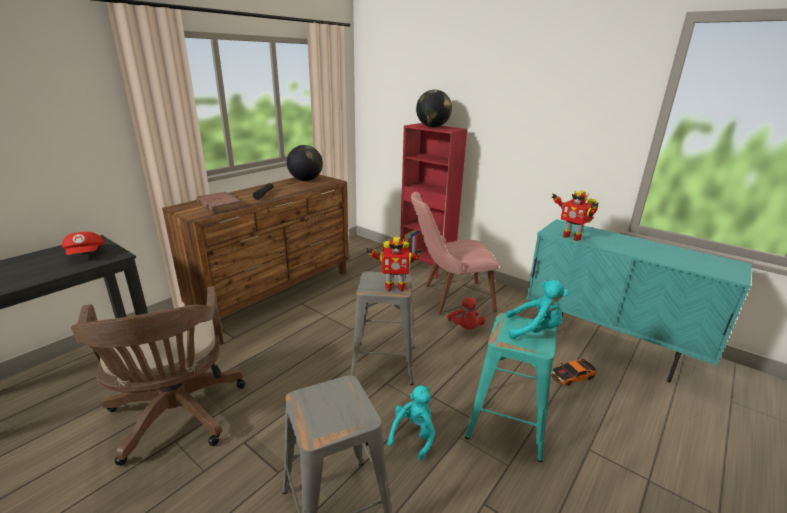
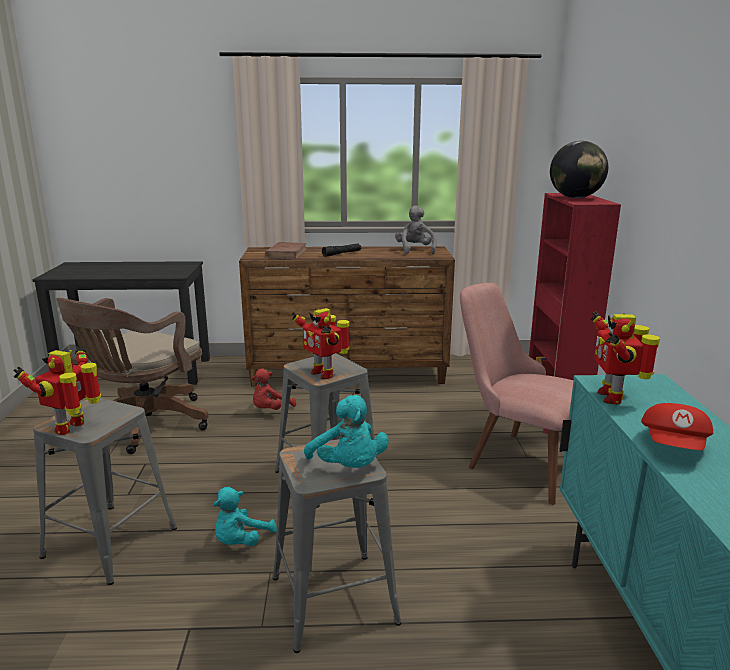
camera: 50 degrees right, 5 degrees down
(86, 254) = (166, 270): red cap -> red cap (674, 446)
(306, 180) = (415, 250): globe -> grey plush toy
(340, 424) = (73, 427): none -> toy robot
(413, 435) = (241, 541): turquoise plush toy -> turquoise plush toy turned 135 degrees clockwise
(465, 328) = (473, 497): red plush toy -> red plush toy (270, 410)
(508, 423) = (334, 600): turquoise stool -> grey stool
(572, 376) = (508, 626): toy car -> none

